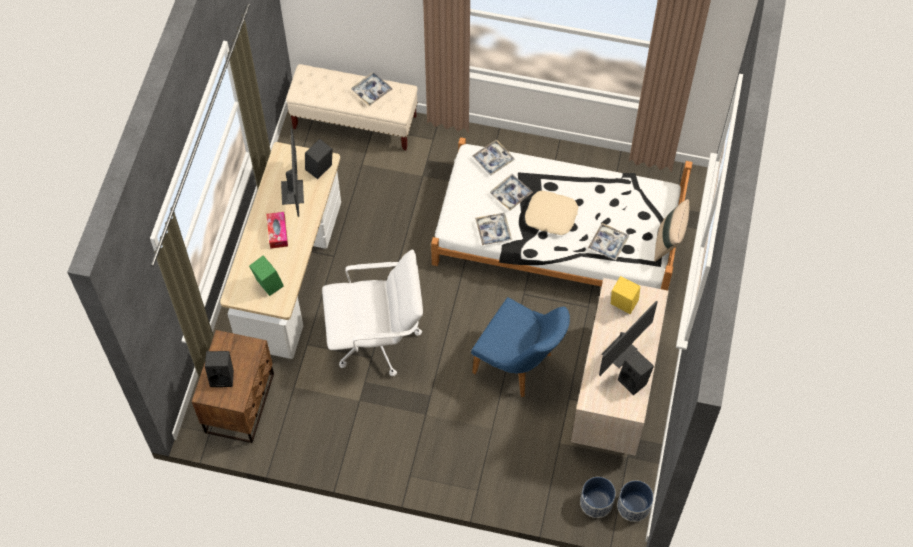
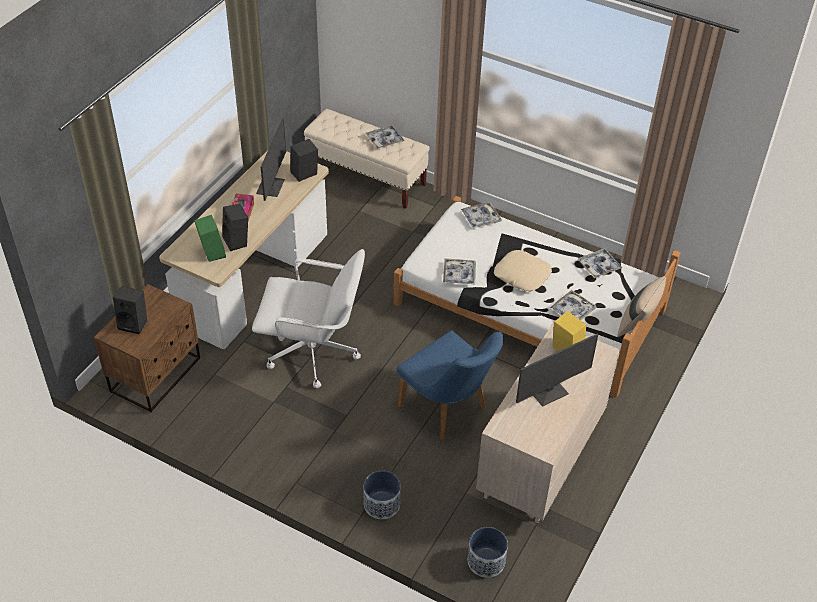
camera: 15 degrees right, 15 degrees down
(511, 194) = (488, 249): tray -> tray (599, 266)
(633, 506) = (526, 576): planter -> planter (381, 504)
(634, 381) = (555, 422): black speaker -> black speaker (237, 241)

